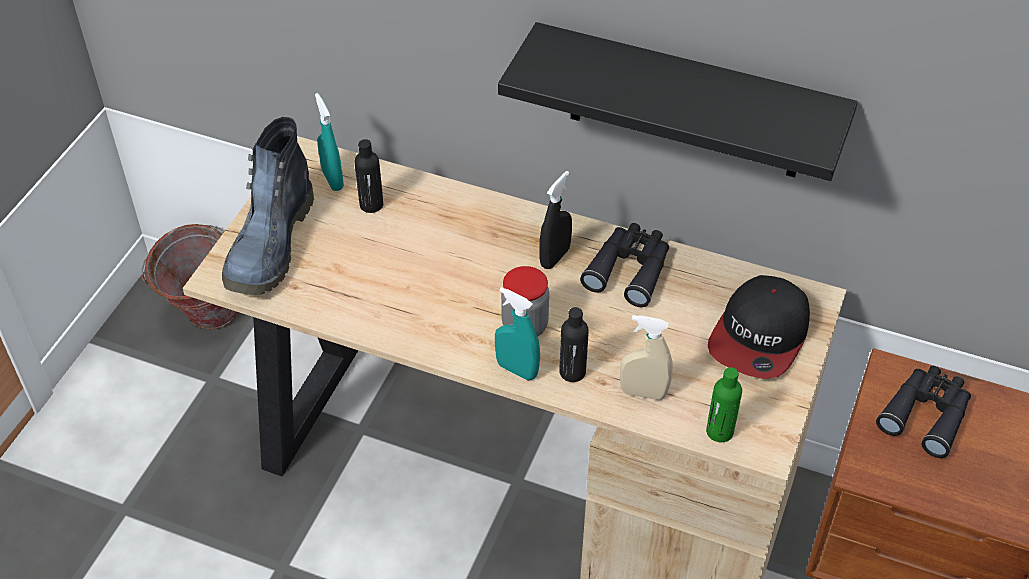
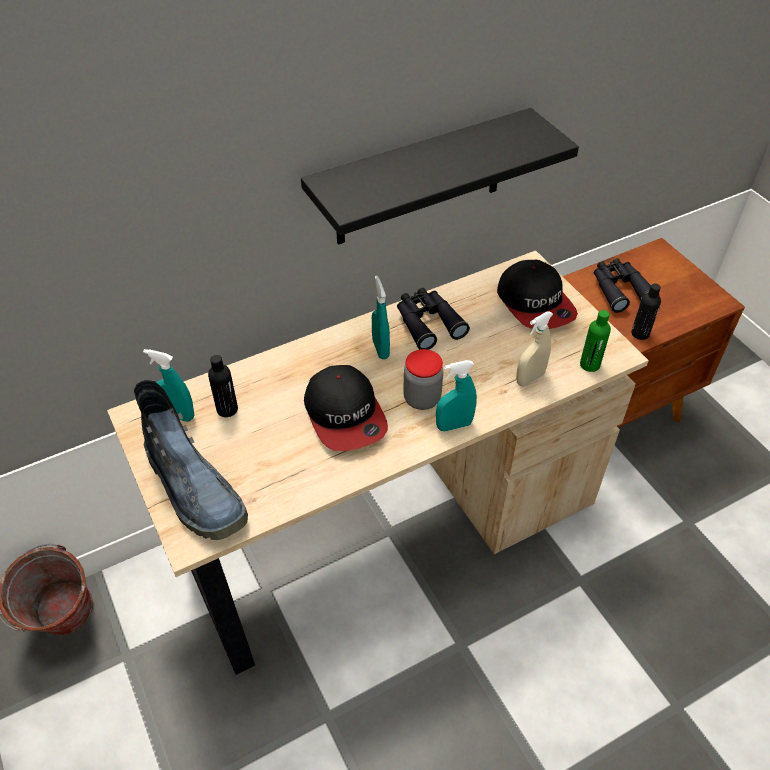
camera: 50 degrees left, 0 degrees up
(447, 285) = (345, 415): none -> cap
(555, 257) = (380, 349): black spray bottle -> turquoise spray bottle
(572, 372) = (482, 400): black bottle -> black bottle (640, 333)

